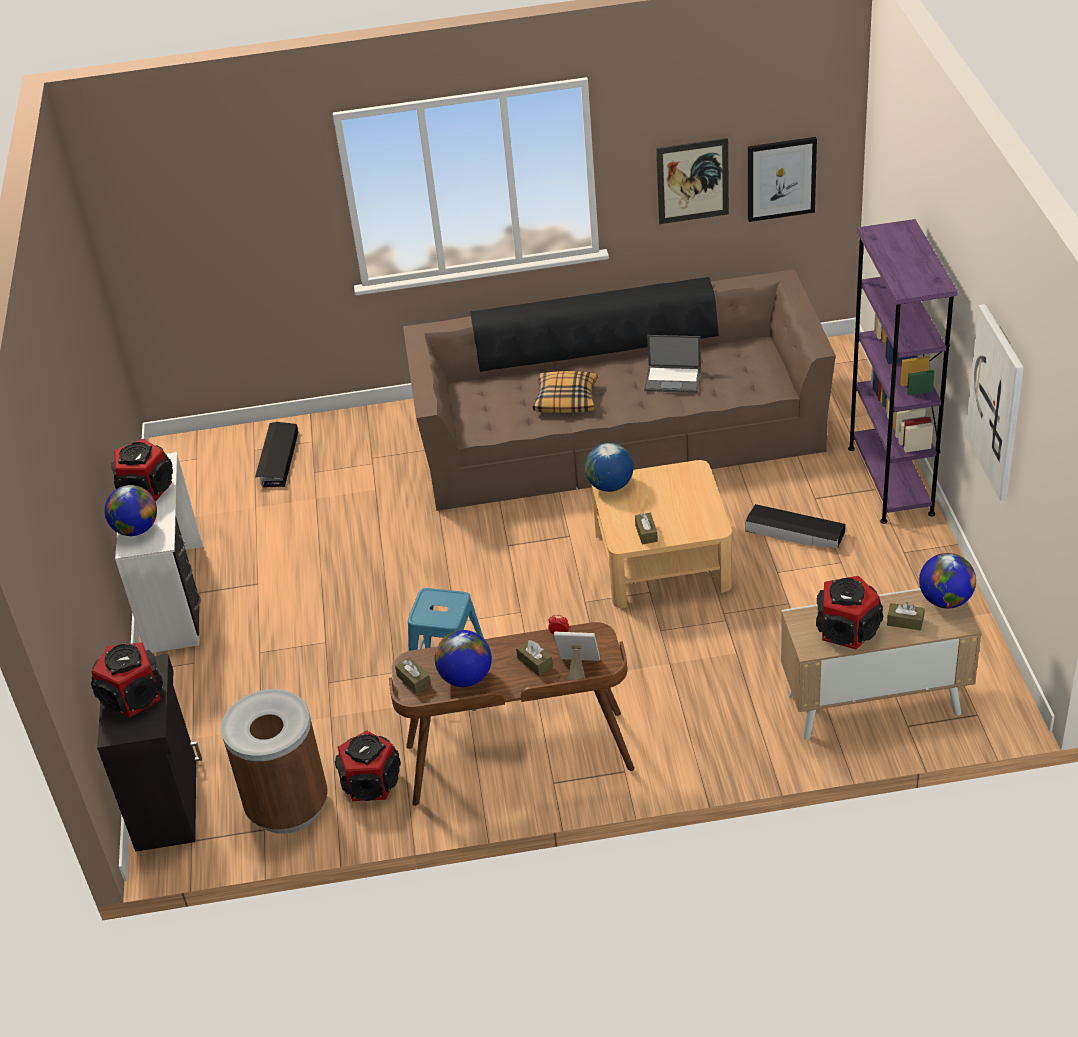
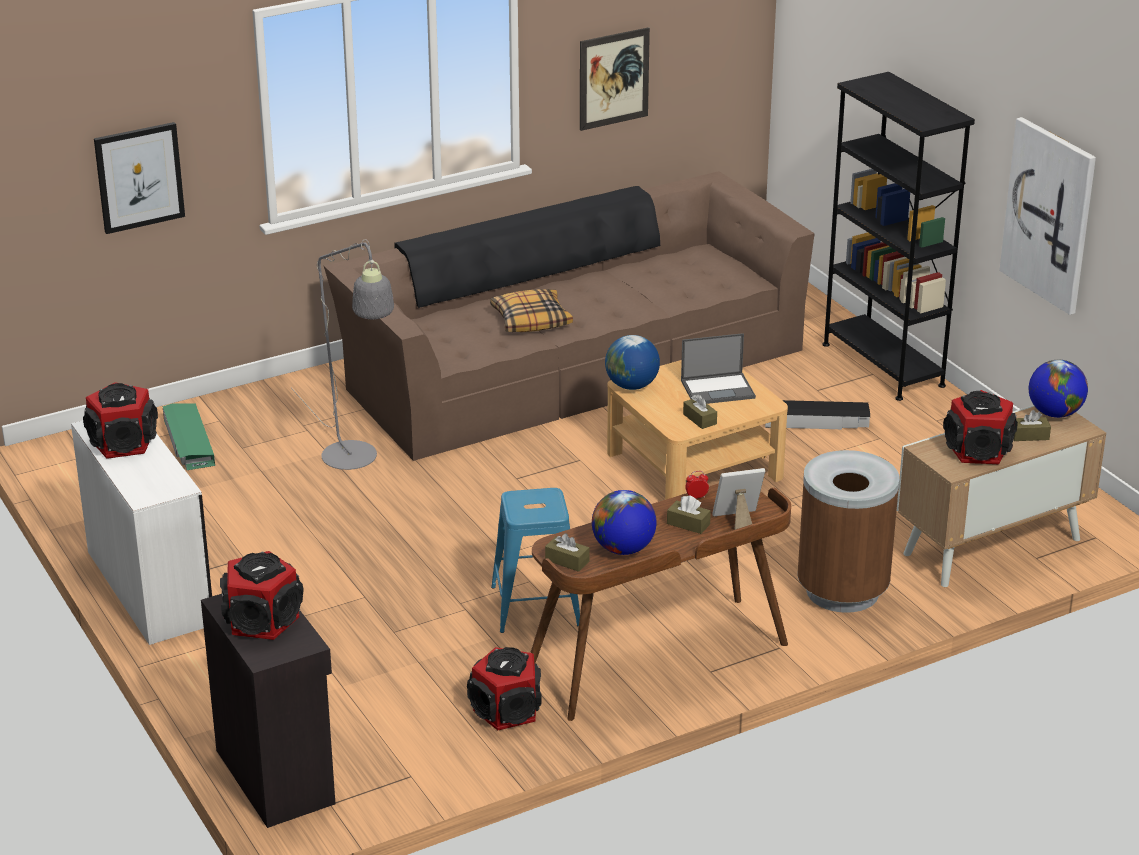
camera: 25 degrees left, 10 degrees down
(136, 529) = (140, 481): globe -> none
(277, 459) = (188, 442): black storage box -> green storage box
(288, 807) = (425, 751): brown trash can -> brown trash can (842, 591)
(392, 503) = (356, 462): none -> grey floor lamp
(673, 379) = (637, 288): laptop -> laptop (718, 389)
(781, 178) = (698, 72): picture -> picture (139, 177)
(890, 480) = (883, 365): purple bookcase -> black bookcase

